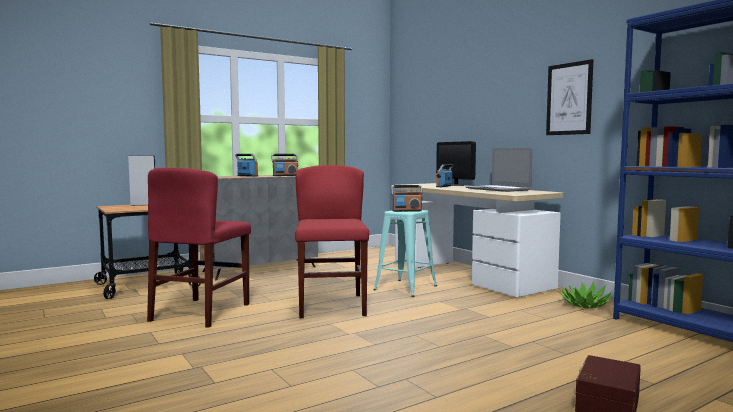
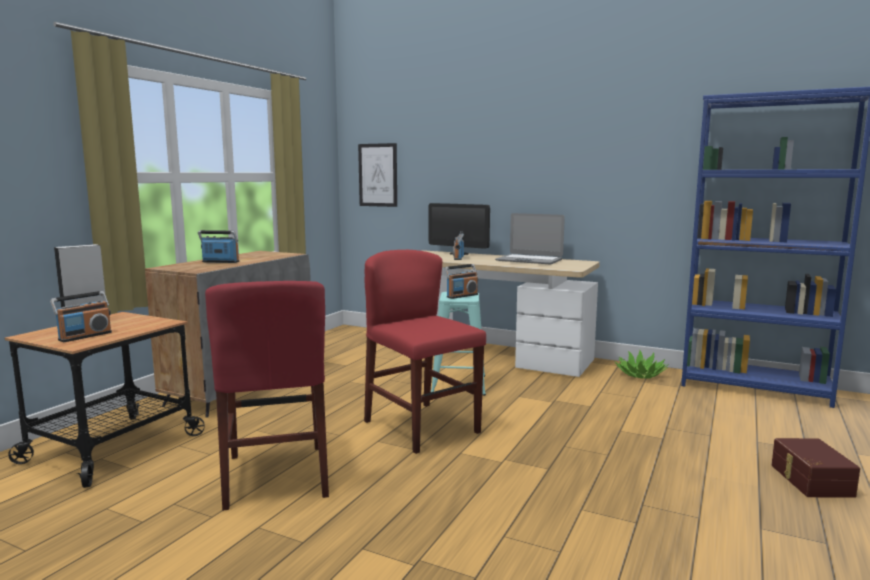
camera: 30 degrees left, 5 degrees up
(285, 175) = (268, 257): radio -> radio (85, 336)
(569, 99) = (603, 164): picture -> picture (378, 175)

